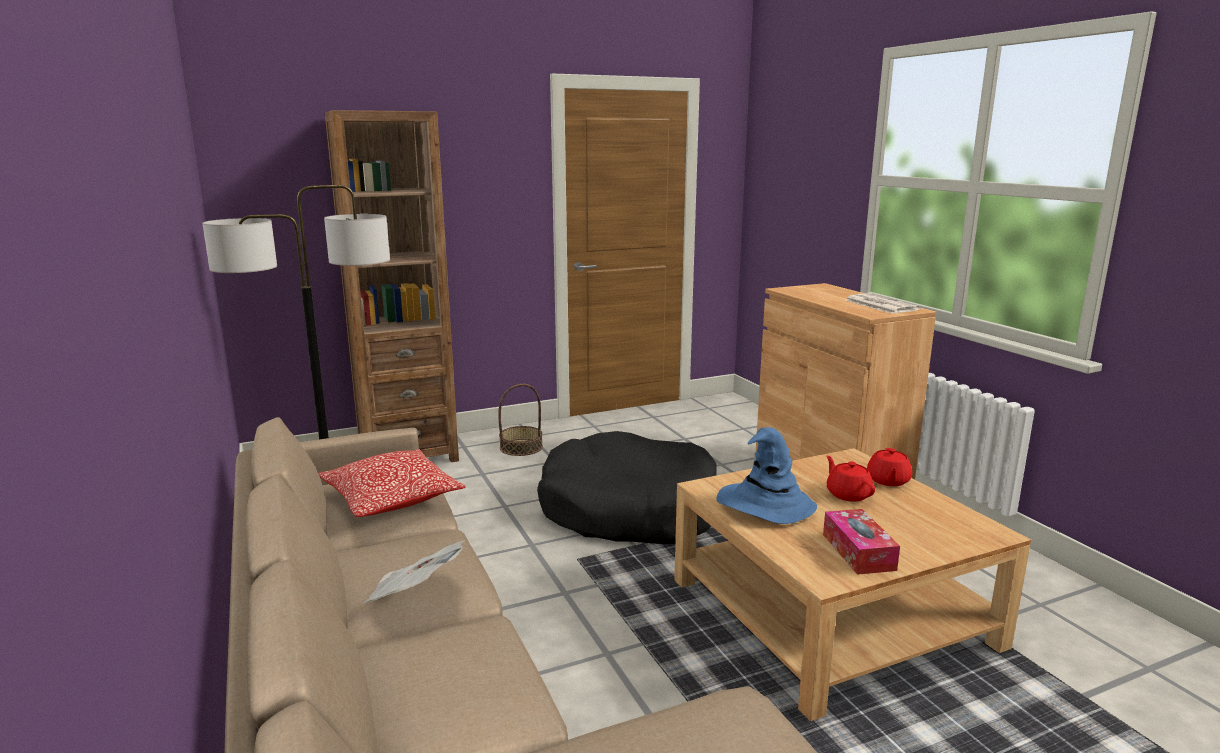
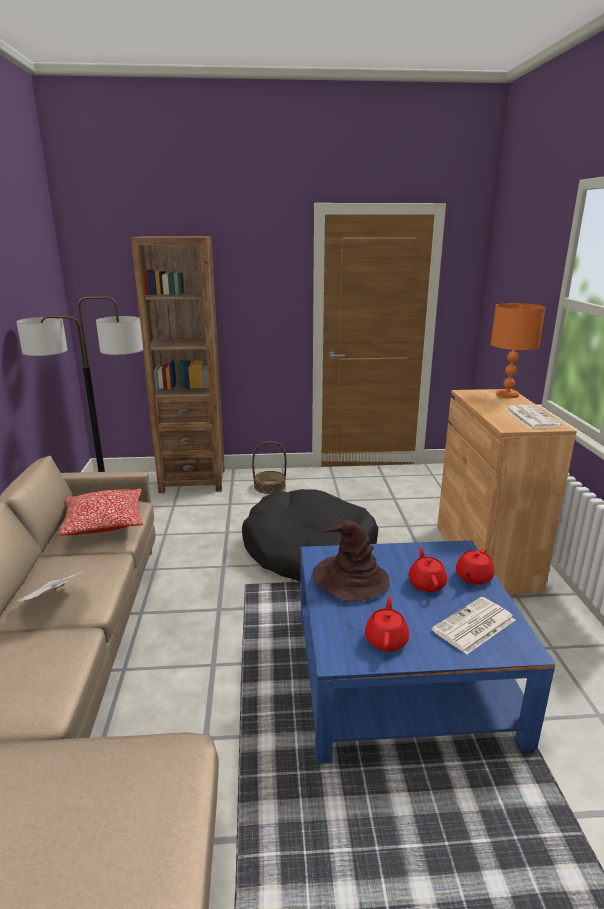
camera: 20 degrees right, 5 degrees up
(764, 505) = (349, 579): blue hat -> brown hat
(828, 288) = (507, 394): none -> orange table lamp
(830, 613) = (401, 674): beige coffee table -> blue coffee table
(858, 552) = (386, 640): tissue box -> red teapot
(930, 523) = (473, 626): none -> newspaper

